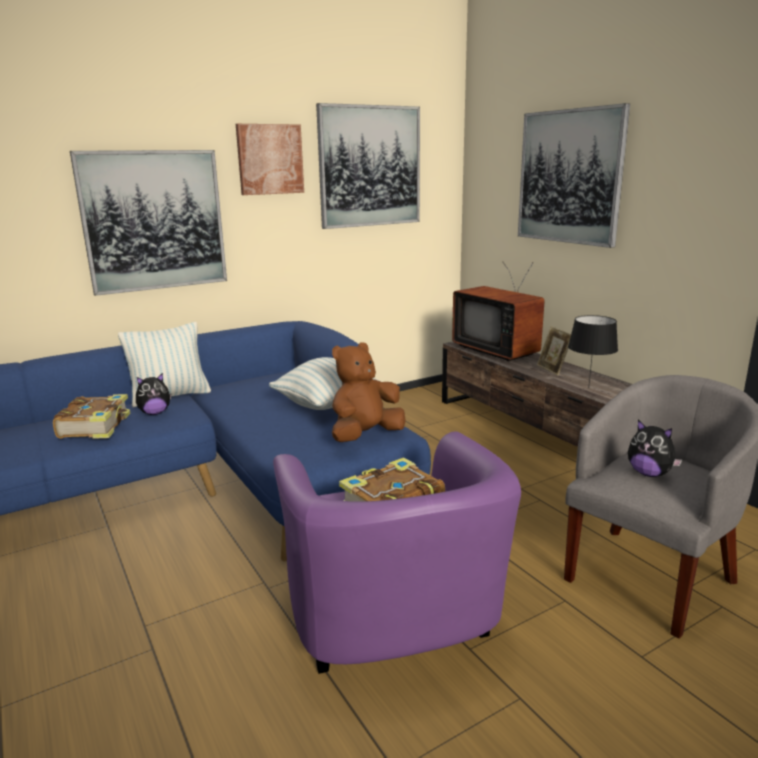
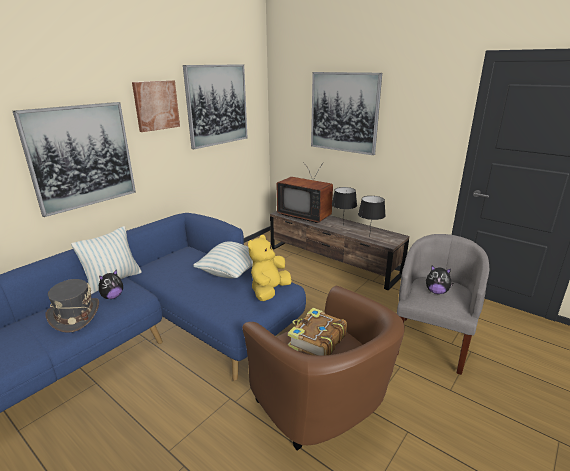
camera: 20 degrees left, 5 degrees up
(96, 426) = (75, 316): book -> grey hat
(365, 436) = (269, 291): brown plush toy -> yellow plush toy
(395, 628) = (323, 408): purple armchair -> brown armchair
(553, 369) = (343, 226): picture frame -> black table lamp

